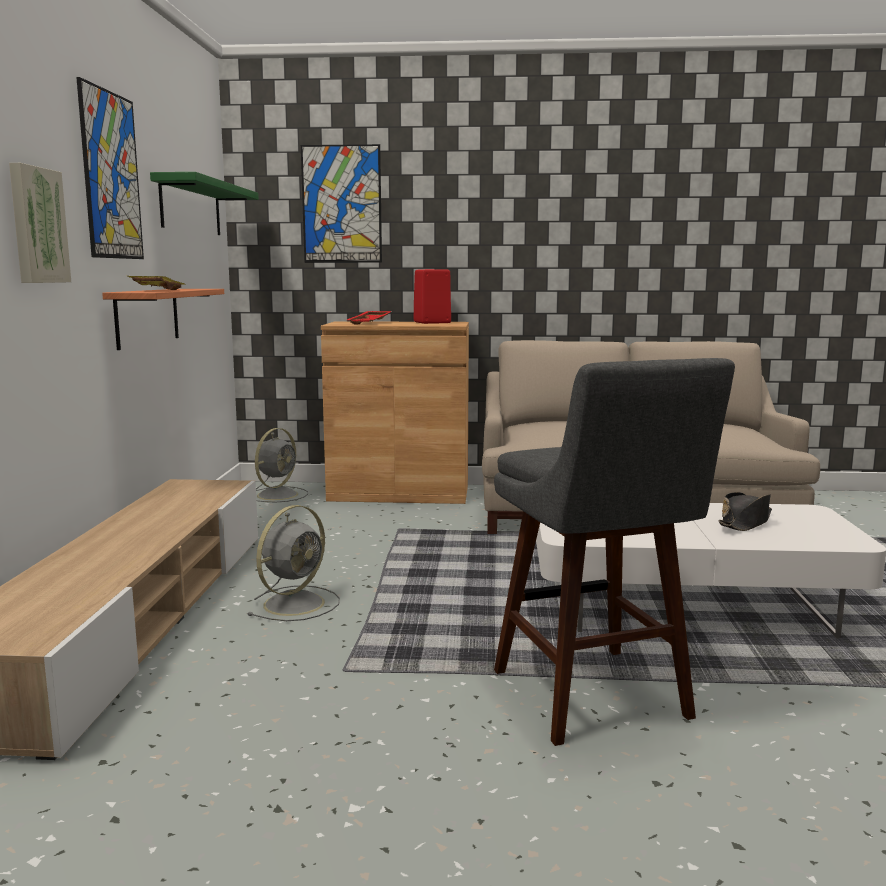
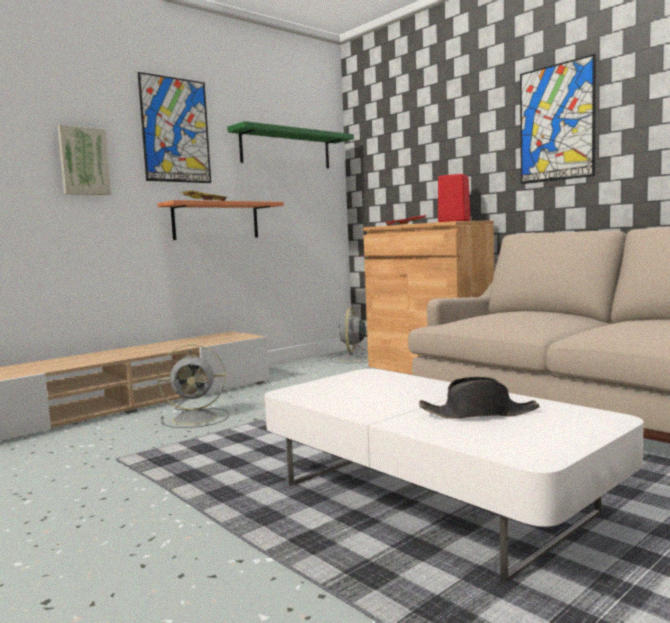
camera: 45 degrees right, 5 degrees down
(278, 494) = (352, 359): grey fan -> grey fan turned 120 degrees clockwise
(341, 204) = (407, 133): picture -> picture (556, 123)
(594, 699) = (173, 531): grey stool -> none

